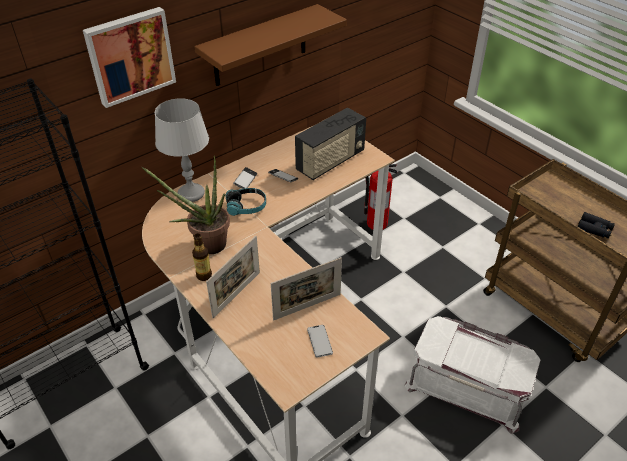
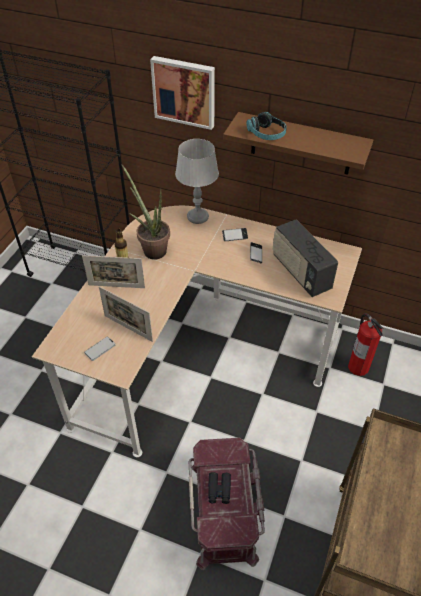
camera: 60 degrees right, 5 degrees up
(246, 207) = (206, 250): headphones -> headphones (266, 134)
(330, 162) = (300, 272): radio -> radio turned 45 degrees clockwise
(468, 385) = (225, 511): white storage box -> red storage box
(594, 229) = (379, 508): black binoculars -> black binoculars (219, 490)

